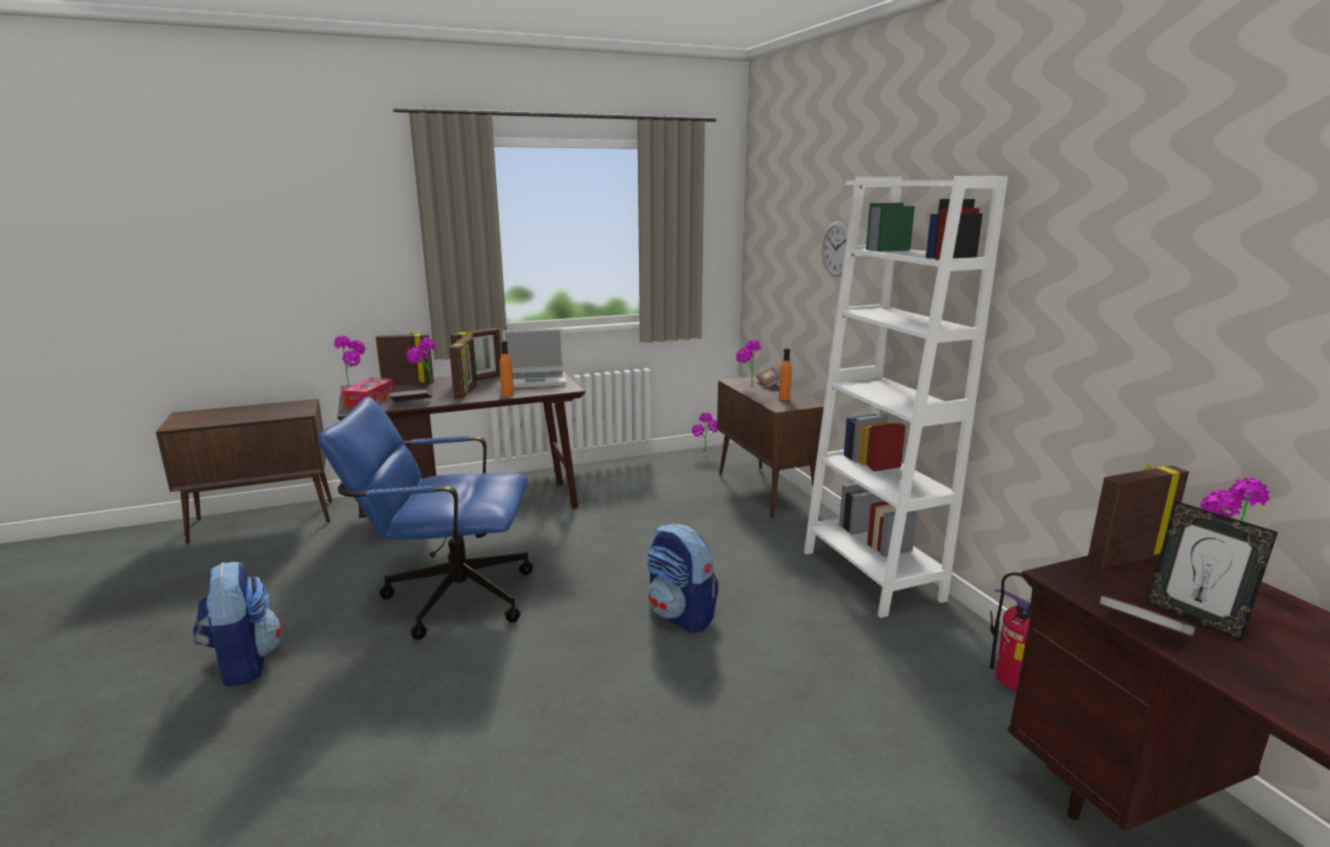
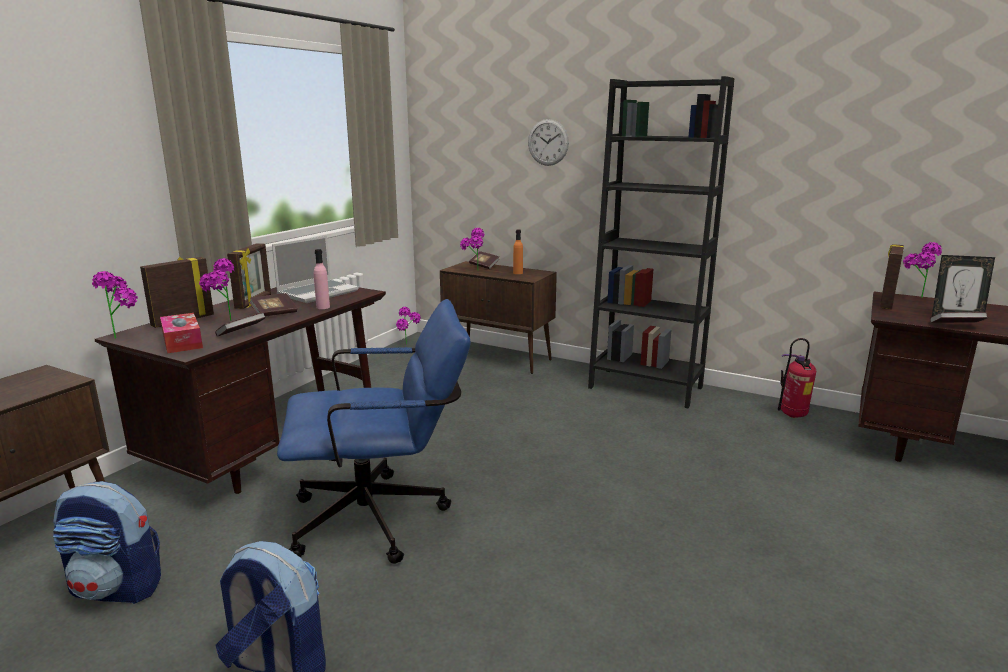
camera: 40 degrees left, 0 degrees up
(446, 596) = (383, 518): blue office chair -> blue office chair turned 150 degrees counterclockwise
(466, 392) = (274, 314): picture frame -> book
(507, 394) = (323, 307): orange bottle -> pink bottle
(681, 616) = (583, 453): backpack -> backpack (118, 588)
(871, 575) = (645, 387): white bookcase -> black bookcase

